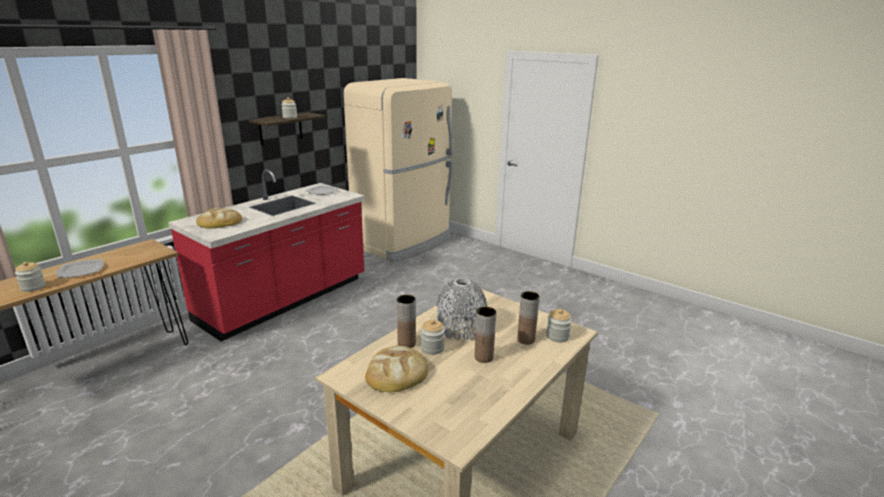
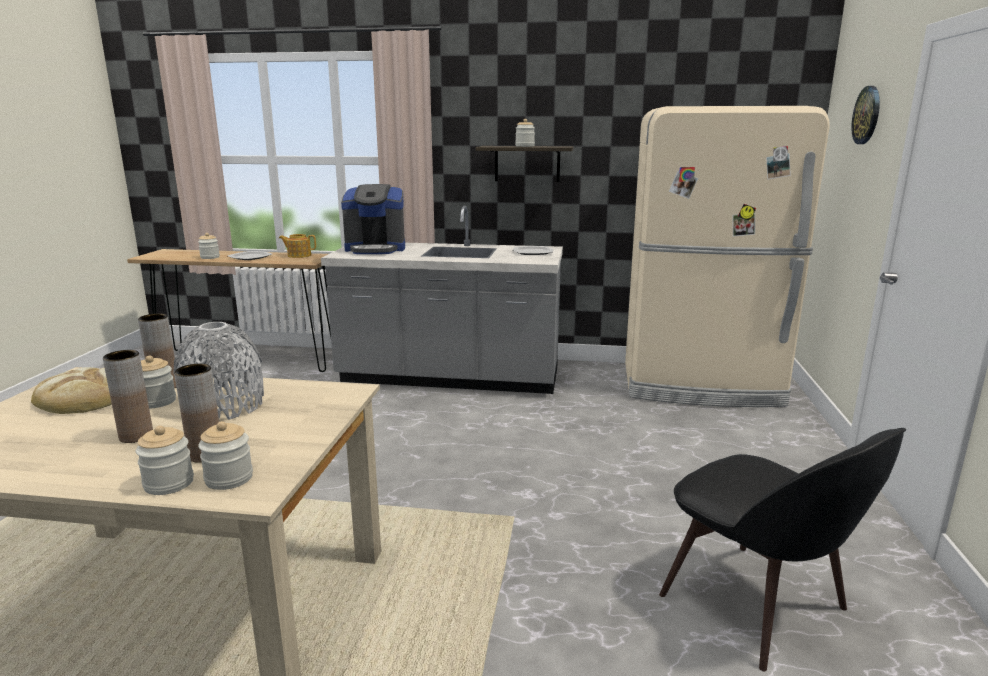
camera: 60 degrees right, 5 degrees down
(124, 252) = (299, 255): none -> teapot
(219, 222) = (376, 249): bread -> coffee machine
(285, 300) = (449, 377): red counter -> grey counter
(463, 85) = (867, 115): none -> wall clock
(552, 351) = (169, 483): none -> jar
(572, 306) = (759, 606): none -> black chair

